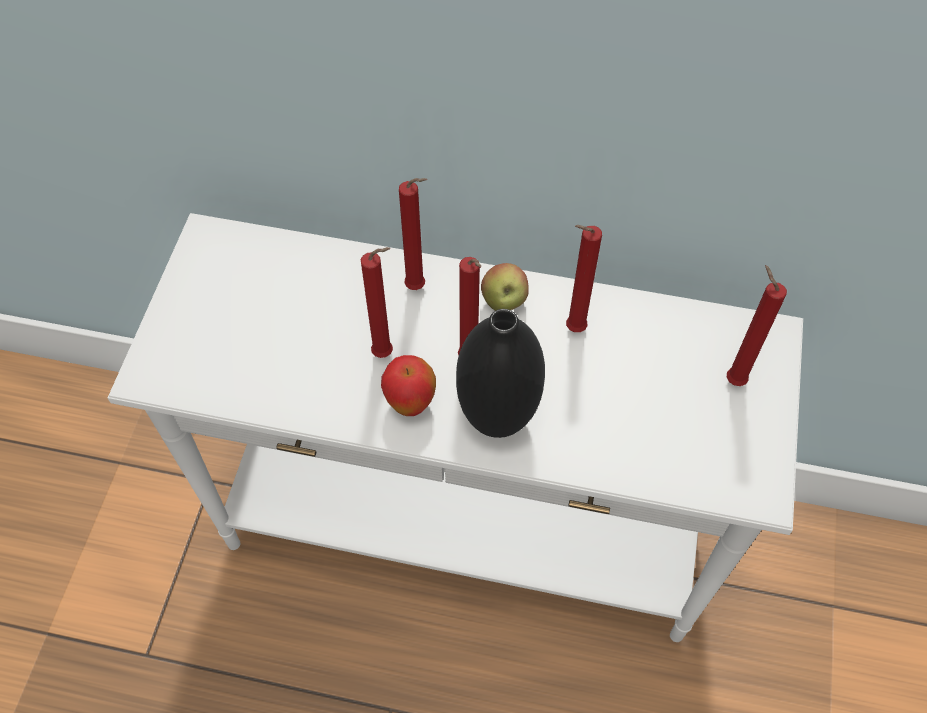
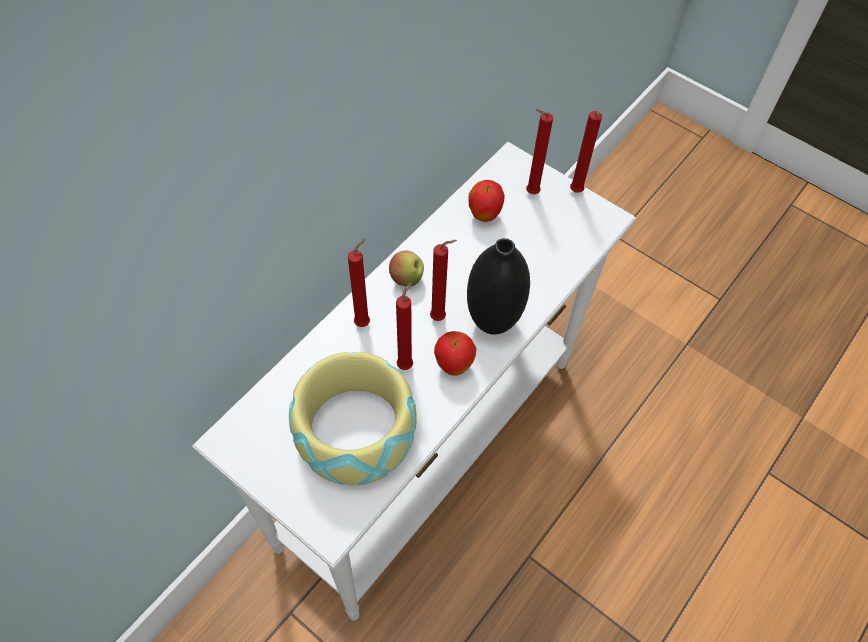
camera: 65 degrees left, 0 degrees up
(269, 346) = (356, 434): none -> bowl
(572, 329) = (449, 252): red candle -> red candle (575, 193)
(656, 342) = (484, 215): none -> apple

